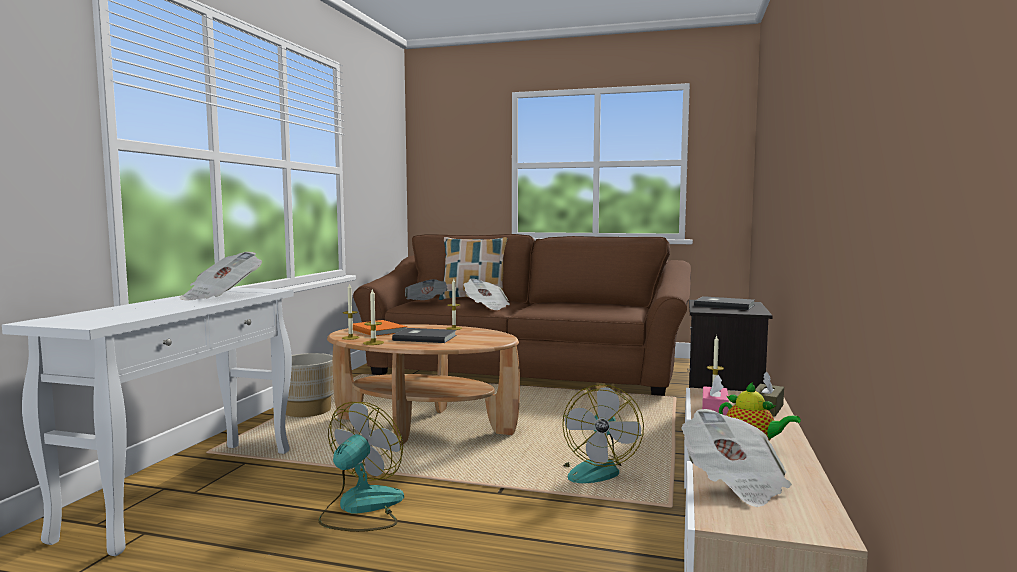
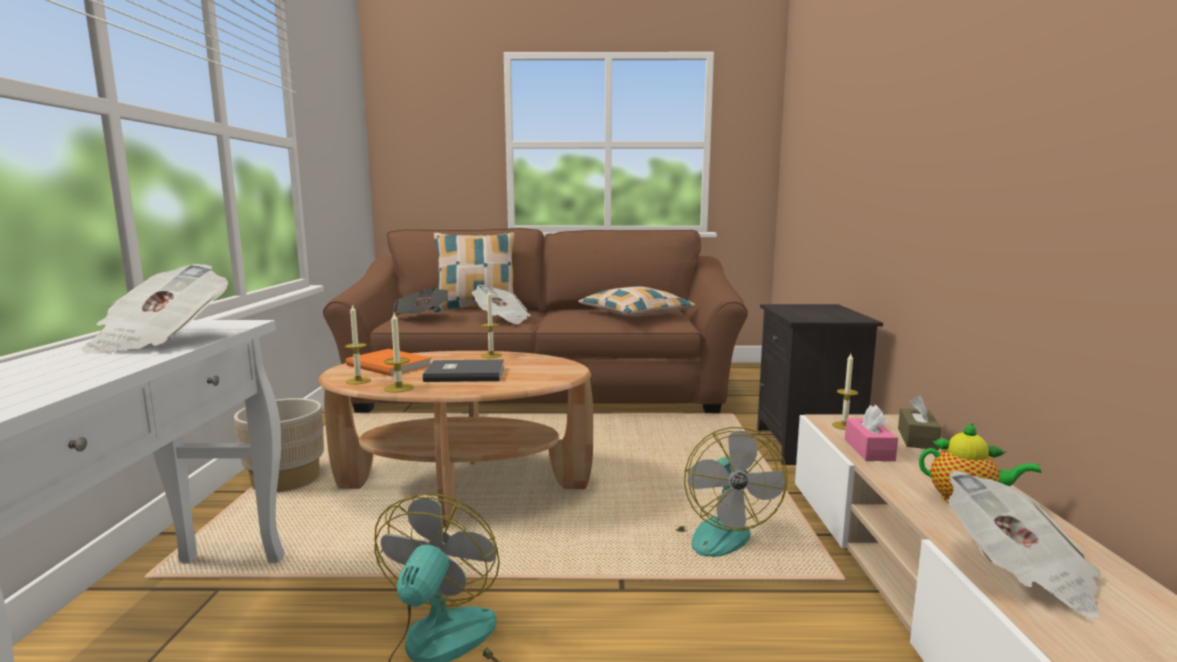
camera: 15 degrees left, 5 degrees up
(598, 308) = (635, 315): none -> pillow
(723, 305) = (810, 310): grey book -> none

